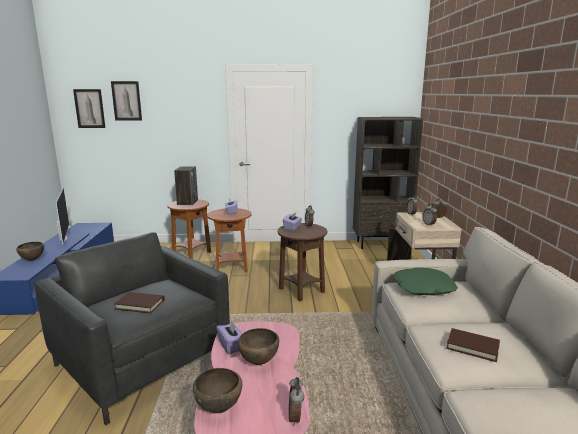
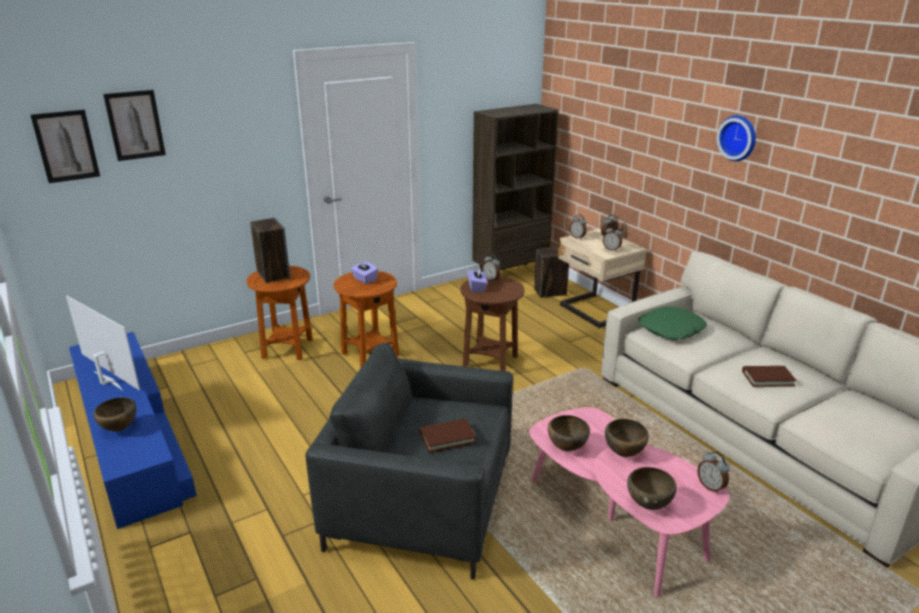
camera: 30 degrees left, 10 degrees up
(231, 346) = (566, 448): purple tissue box -> brown bowl
(522, 119) = (738, 138): none -> wall clock

